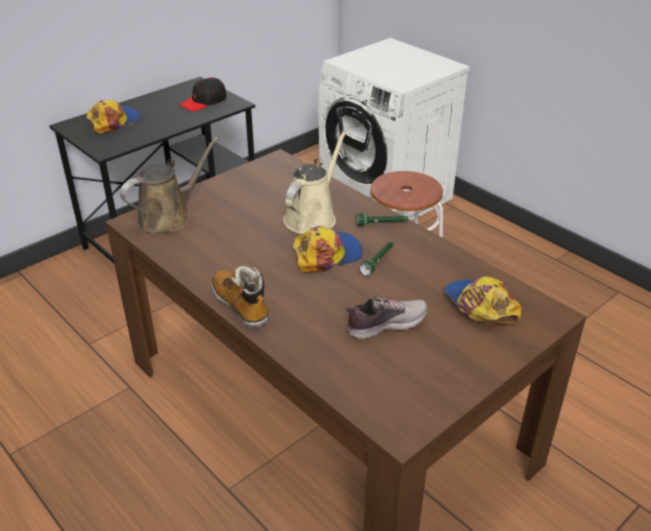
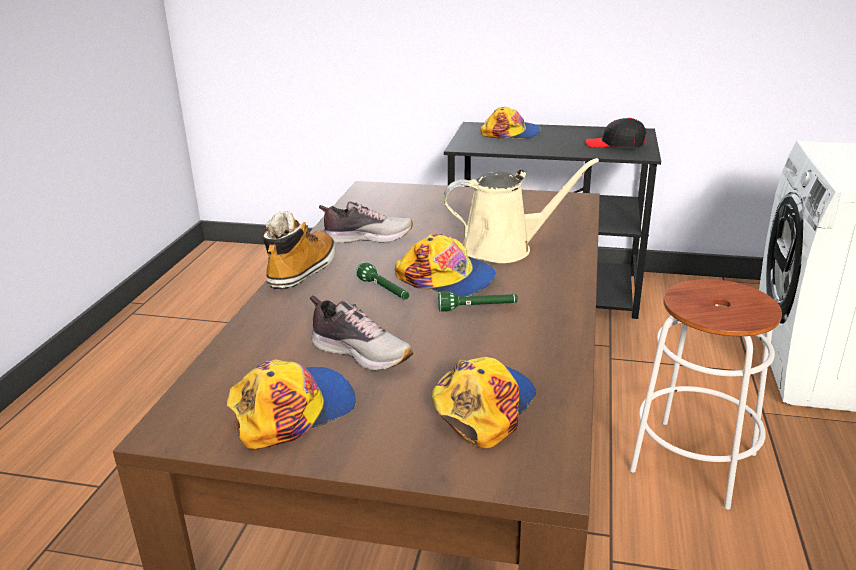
camera: 55 degrees right, 10 degrees down
(168, 217) = (397, 196): brown watering can -> none
(224, 258) = (367, 237): none -> shoe
(381, 224) = (555, 286): green flashlight -> green flashlight (384, 291)
(424, 373) = (293, 410): none -> cap

